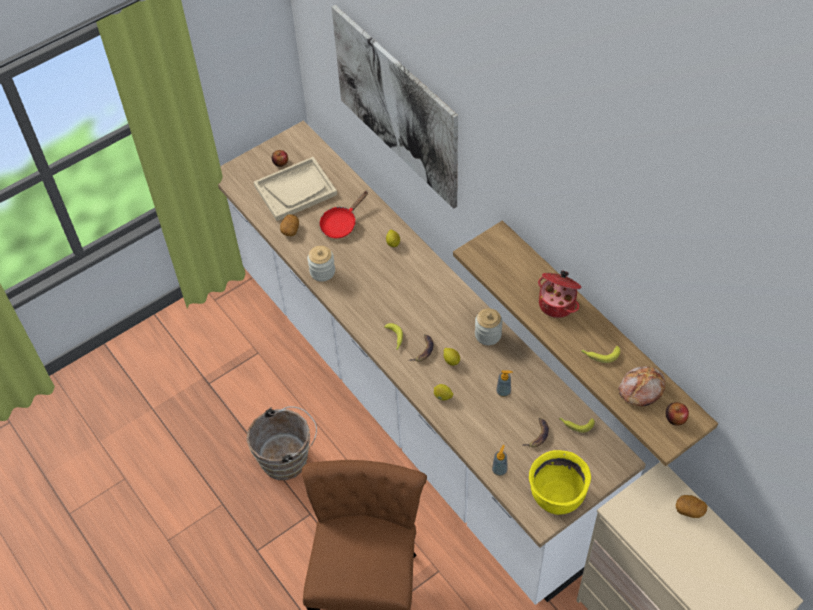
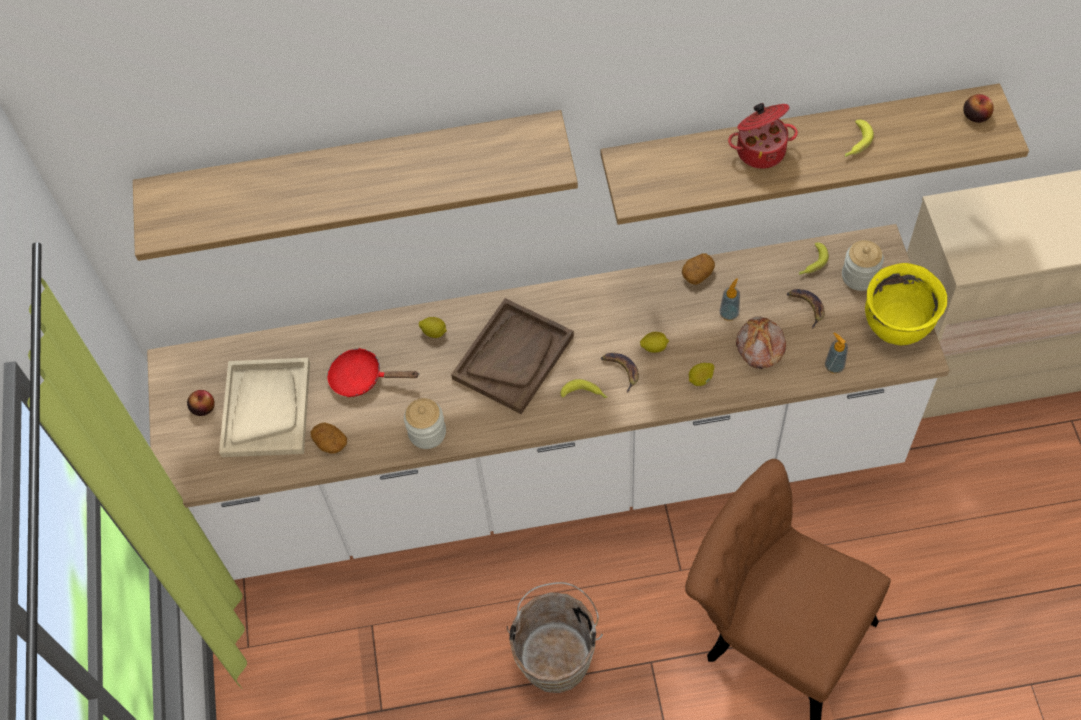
camera: 60 degrees left, 5 degrees up
(341, 224) = (362, 378): red frying pan -> red frying pan turned 120 degrees clockwise
(396, 106) = (354, 168): picture -> shelf
(399, 290) = (513, 357): none -> brown tray
(488, 334) = (638, 293): jar -> jar (859, 276)
(640, 389) = (922, 128): bread -> bread (759, 347)
(690, 510) = (996, 201): potato -> potato (697, 273)

